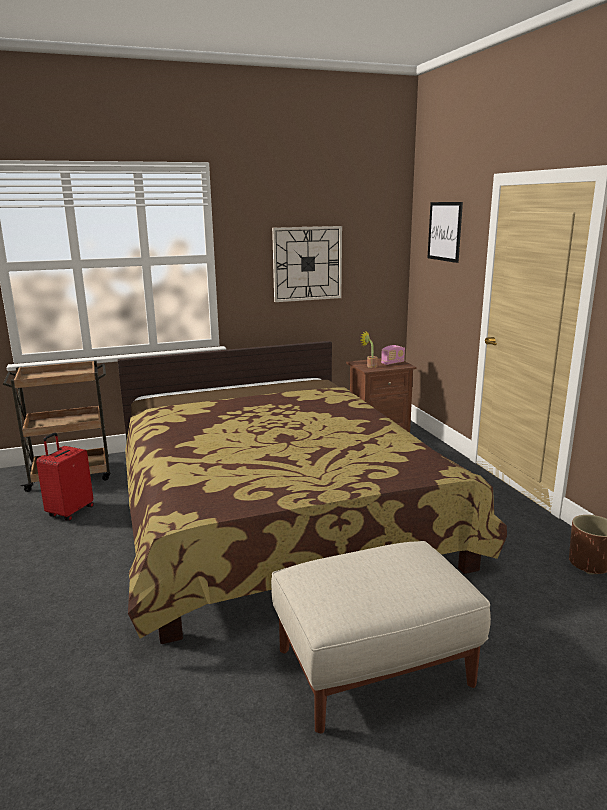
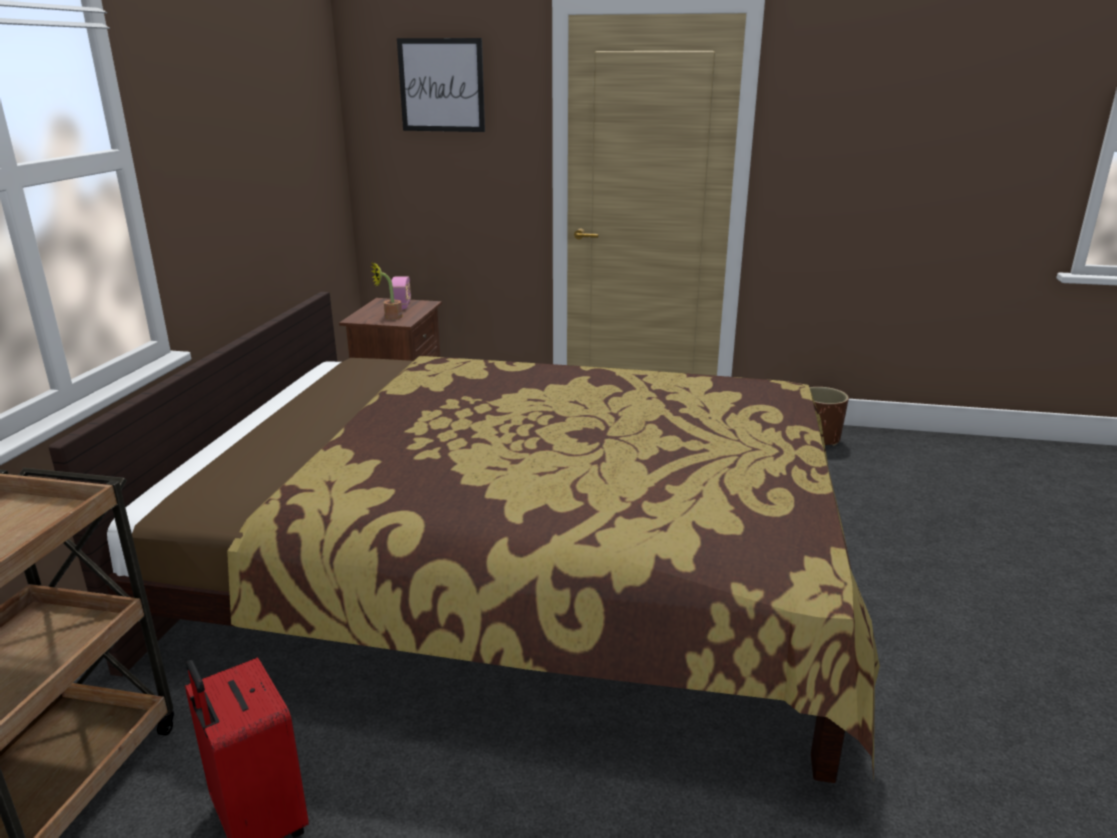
camera: 60 degrees left, 5 degrees up
(307, 263) = (252, 155): wall clock -> none
(375, 666) = (942, 613): beige ottoman -> none

